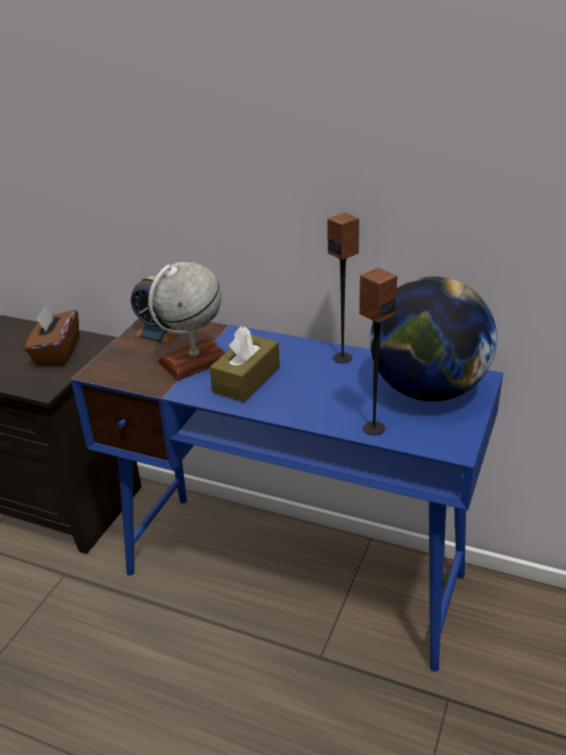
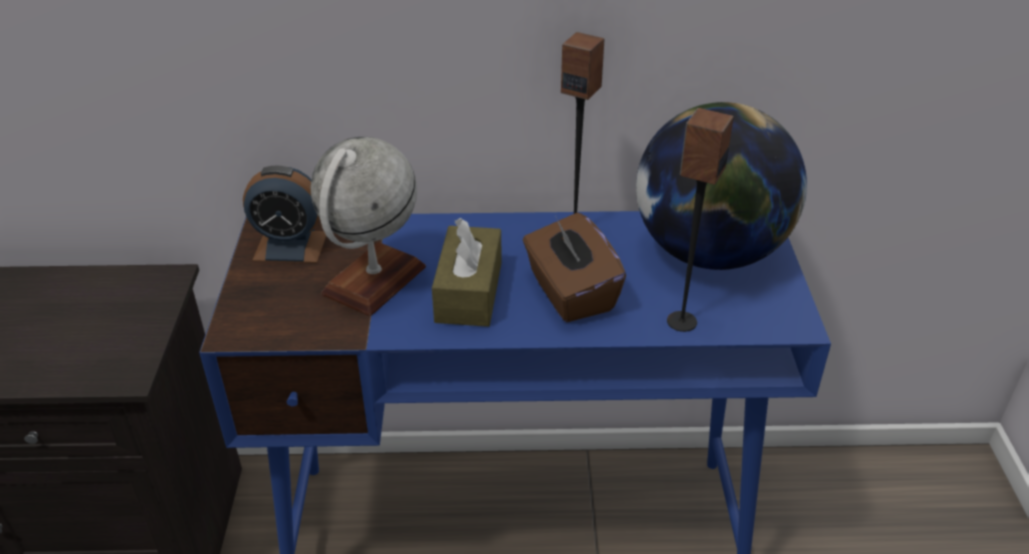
camera: 25 degrees left, 5 degrees up
(57, 353) = (109, 311): brown tissue box -> brown tissue box (570, 293)

